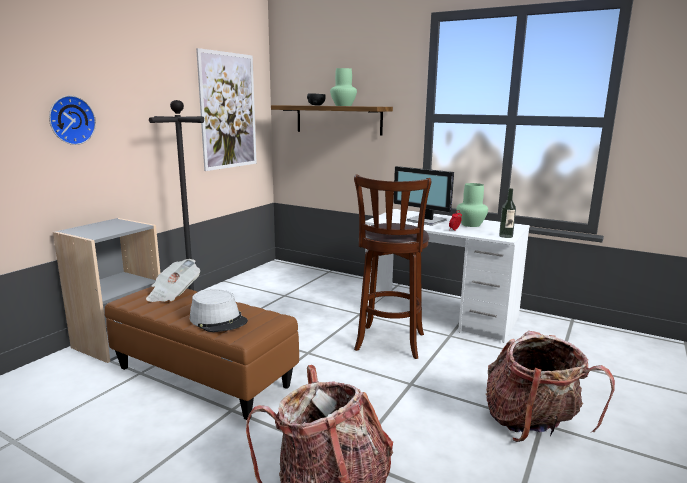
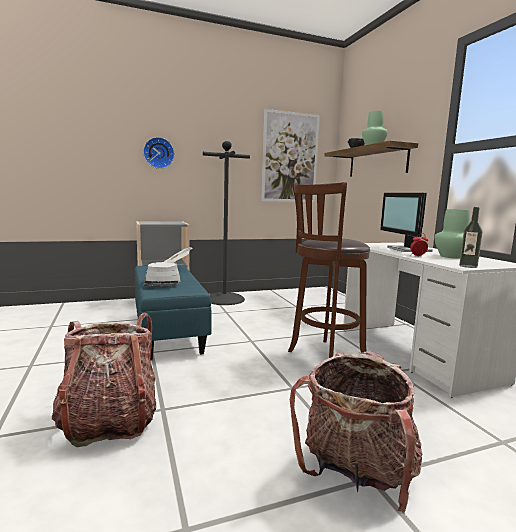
camera: 40 degrees right, 5 degrees down
(202, 378) = (167, 331): brown ottoman -> blue ottoman

